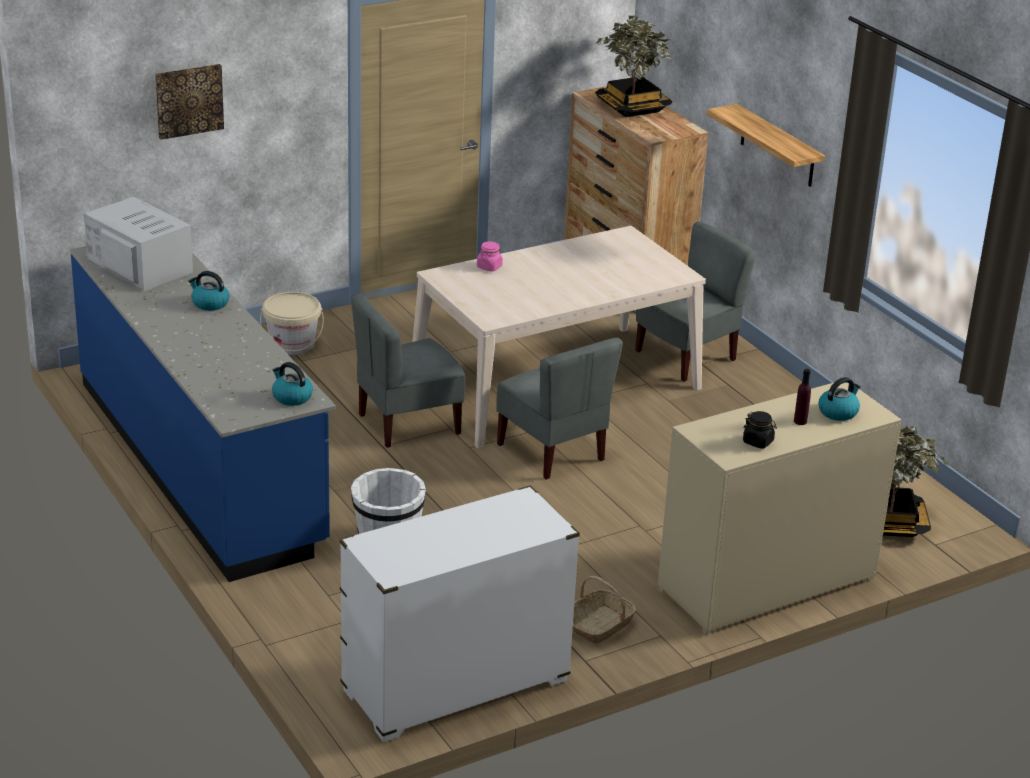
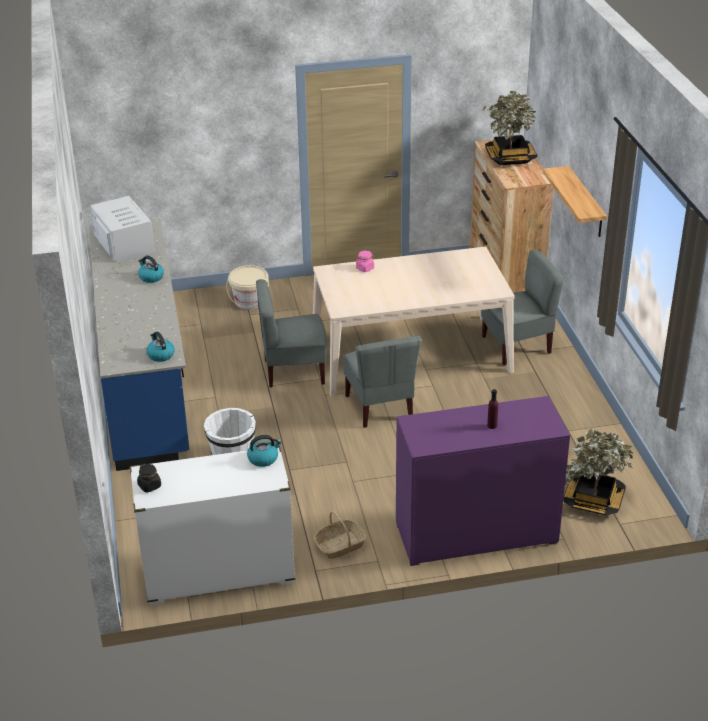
camera: 20 degrees right, 5 degrees up
(189, 100) = (178, 132): picture -> none
(758, 442) = (450, 438): black jar -> black jar (149, 486)
(767, 584) = (476, 534): beige dresser -> purple dresser
(838, 412) = (525, 422): kettle -> kettle (263, 459)

